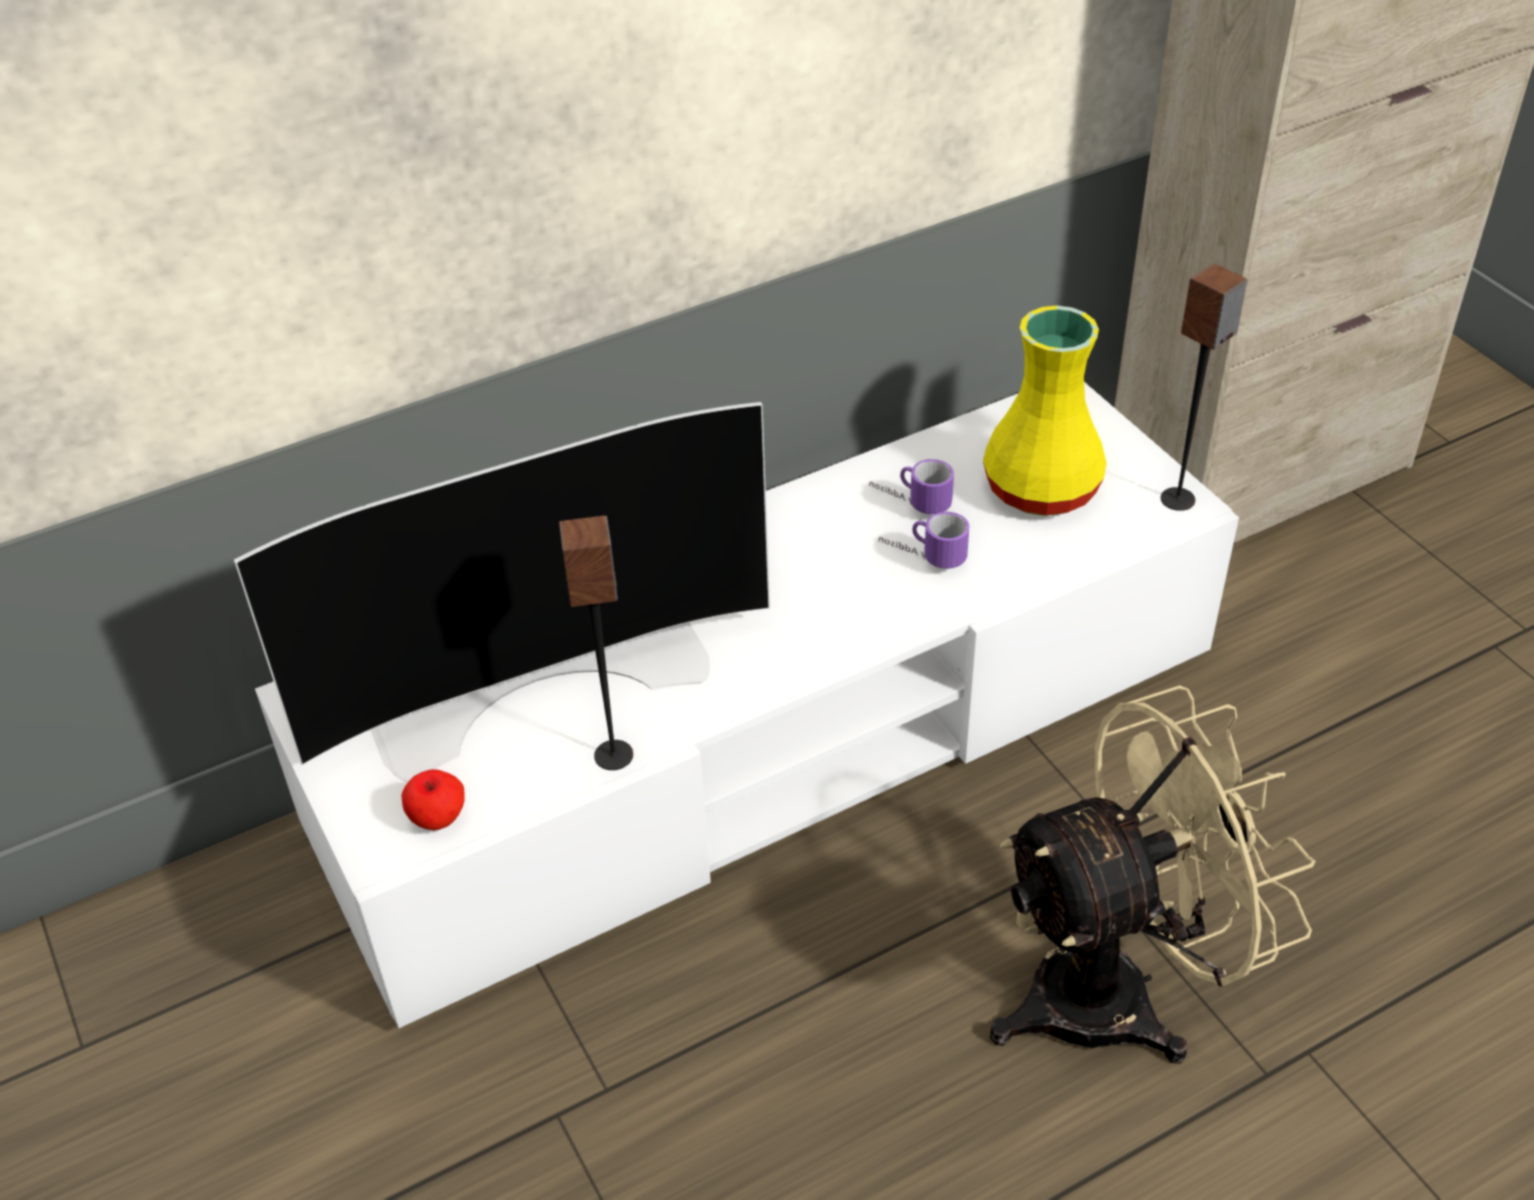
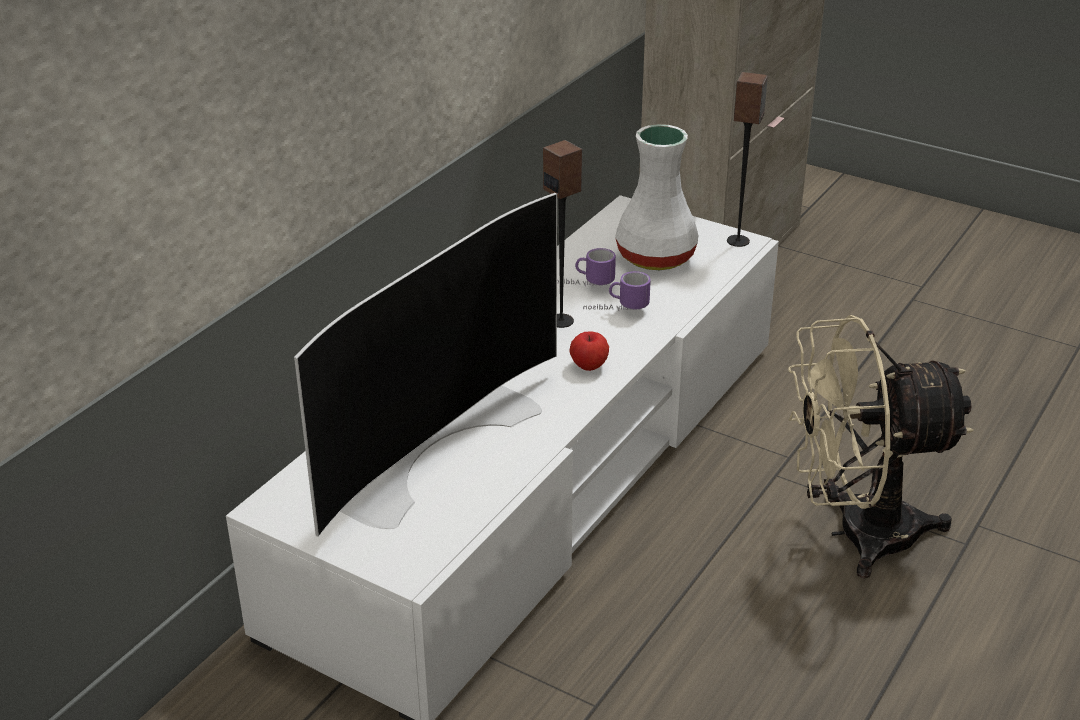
camera: 30 degrees left, 10 degrees down
(438, 818) = (433, 540): apple -> apple (589, 365)
(614, 755) = (520, 468): speaker -> speaker (561, 321)
(1041, 491) = (656, 258): yellow vase -> white vase
(1118, 991) = (855, 534): beige fan -> beige fan turned 135 degrees counterclockwise

